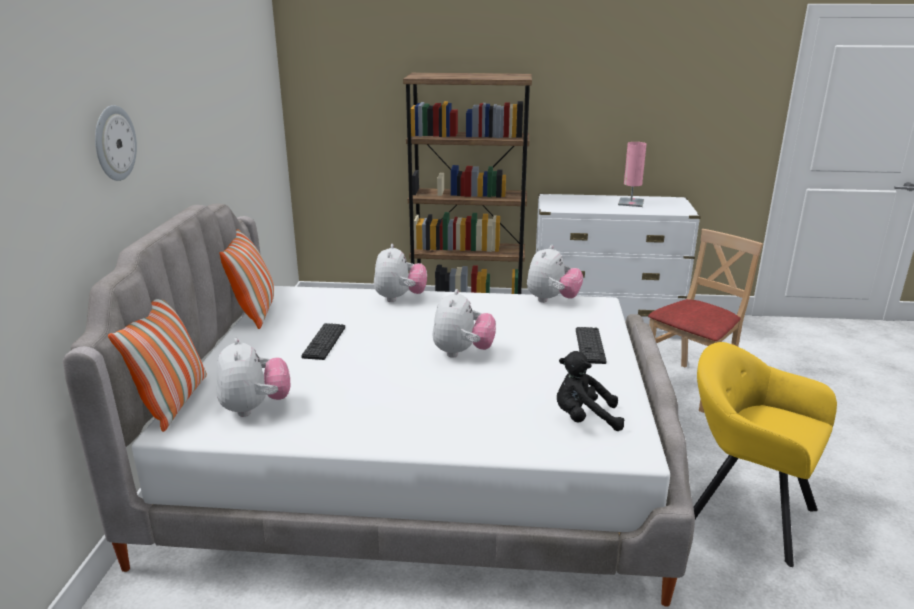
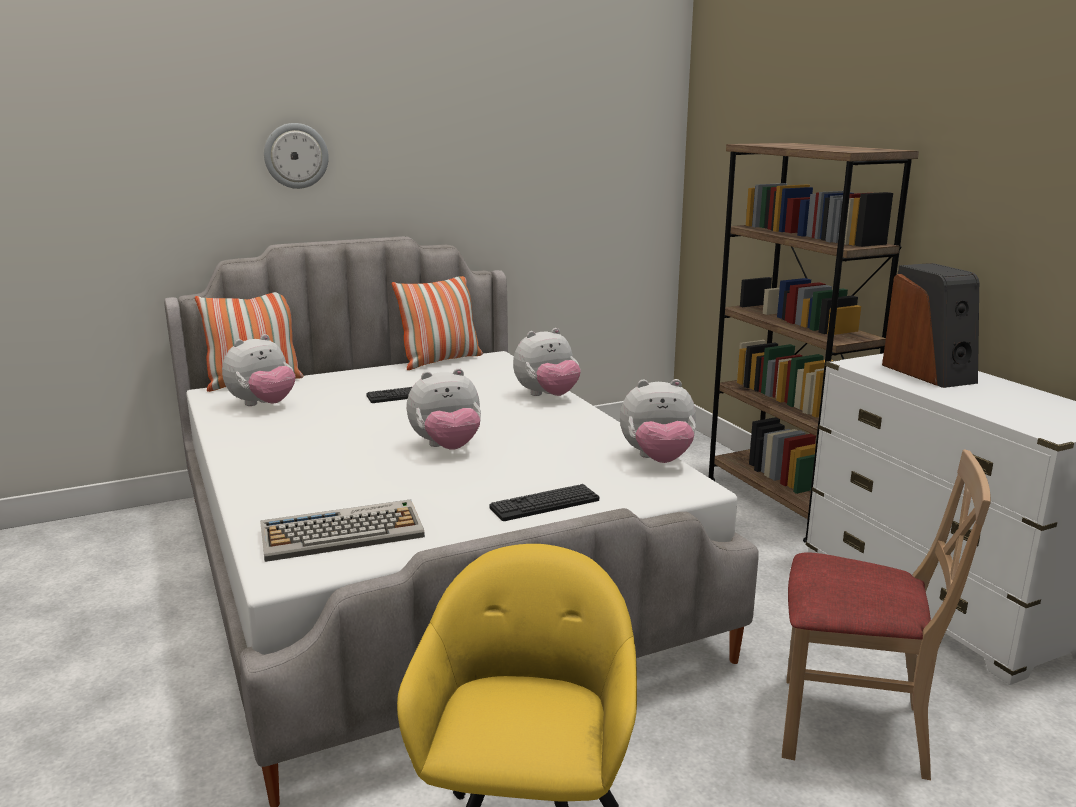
camera: 60 degrees right, 5 degrees down
(583, 202) = (929, 373): none -> speaker
(584, 419) = (343, 533): black plush toy -> keyboard
(631, 203) = (1004, 396): pink table lamp -> none

